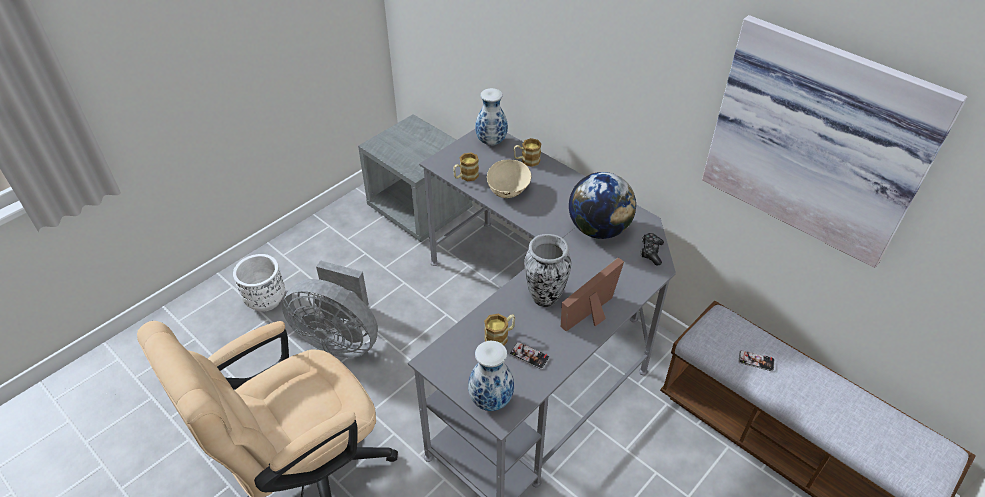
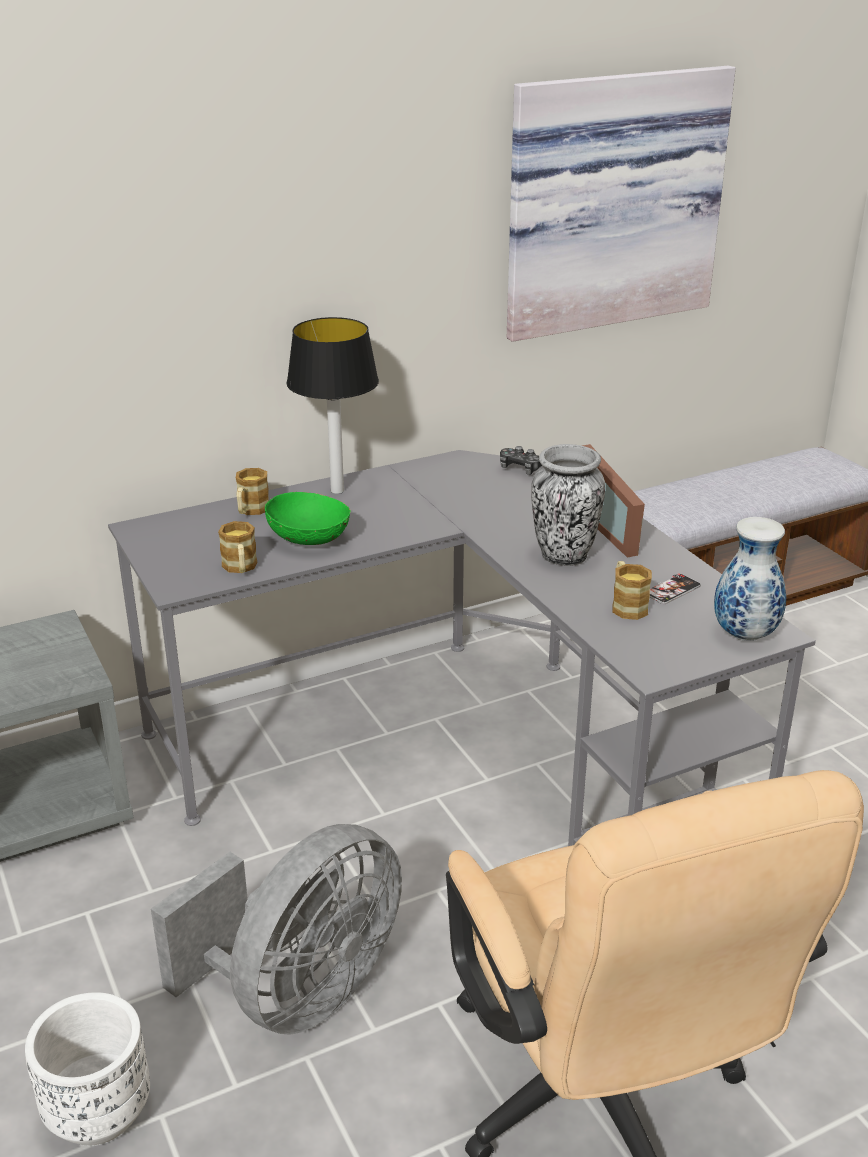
camera: 70 degrees left, 15 degrees down
(490, 142) = (170, 530): vase -> none
(508, 190) = (310, 539): beige bowl -> green bowl
(569, 183) = (336, 491): none -> table lamp
(598, 229) = (452, 492): globe -> none
(756, 361) = (669, 507): phone -> none

